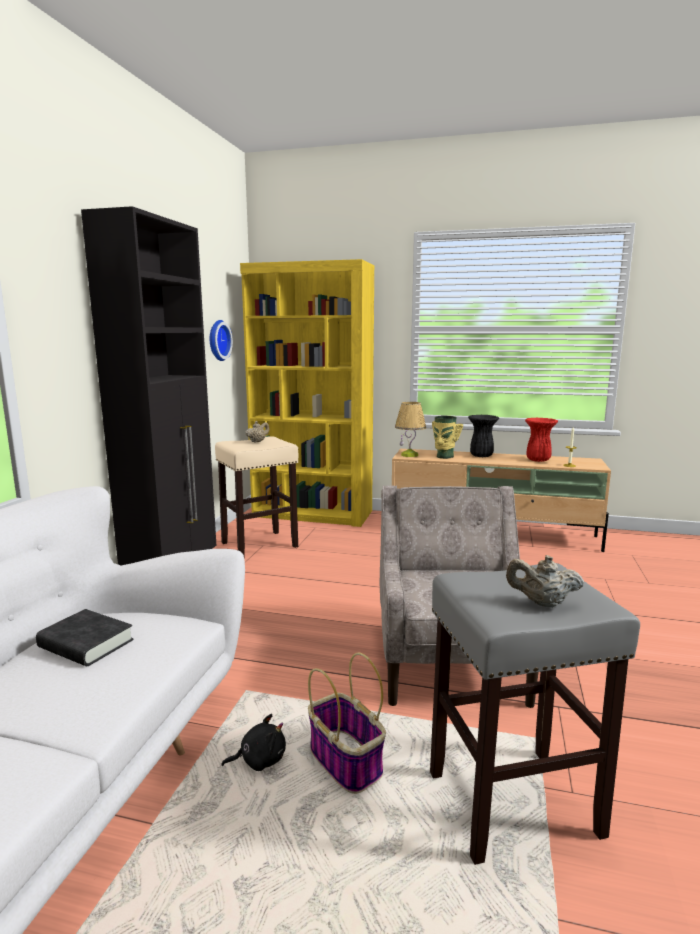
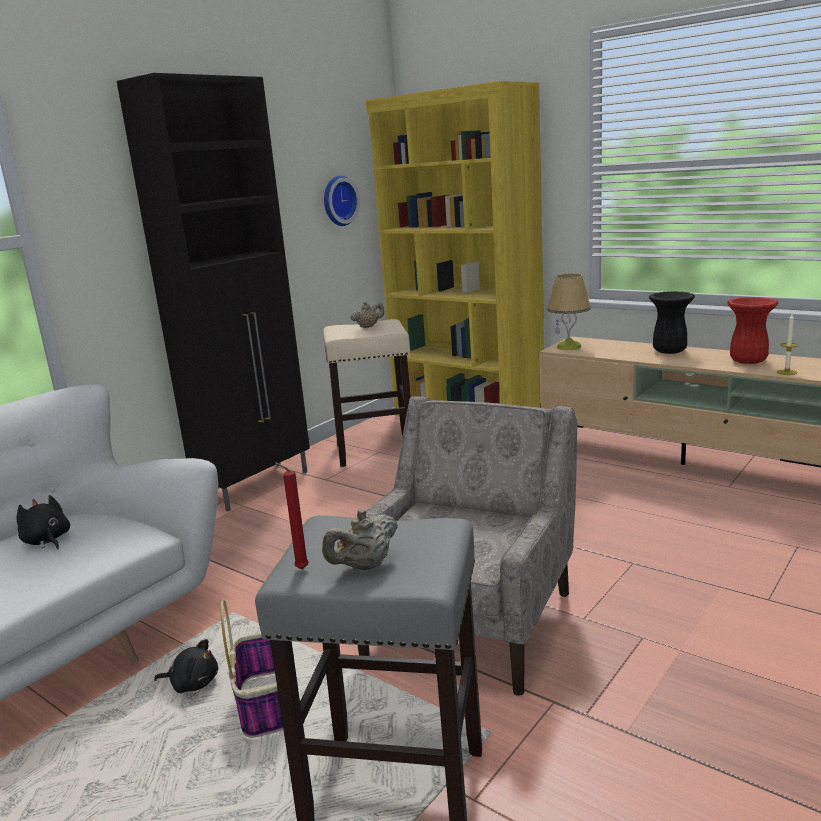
camera: 25 degrees right, 5 degrees up
(86, 644) = (47, 541): black book -> black plush toy
(444, 456) = (613, 351): vase -> none
(498, 612) = (299, 569): none -> red candle
(542, 603) = (364, 566): beige teapot -> beige teapot turned 75 degrees counterclockwise

